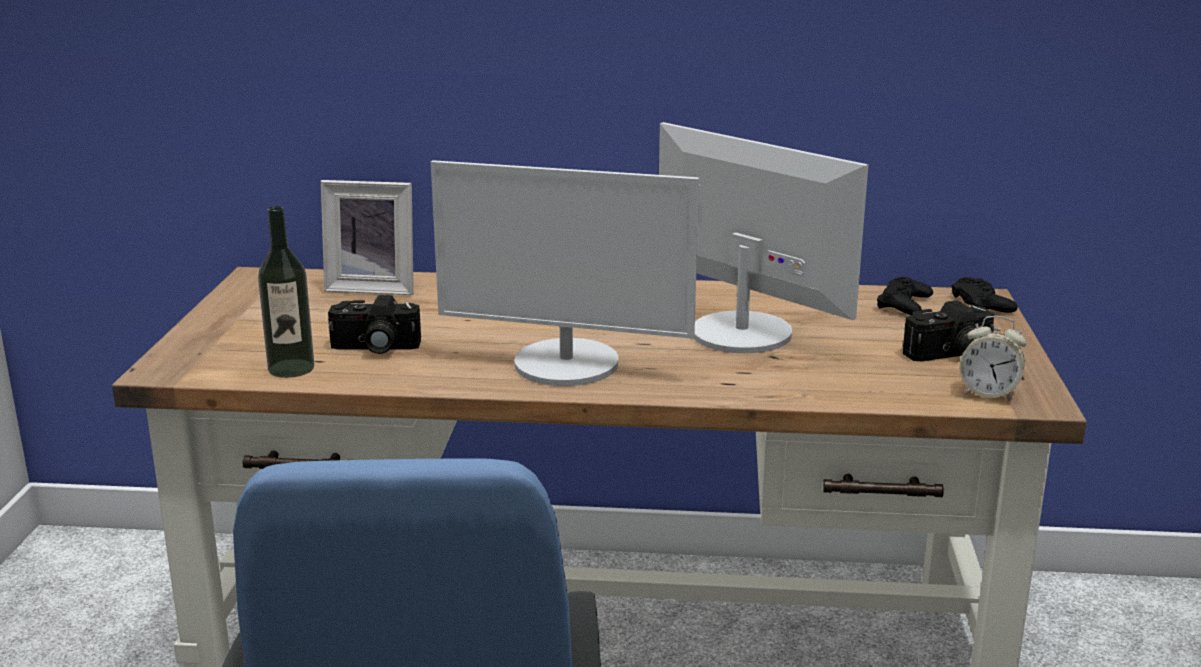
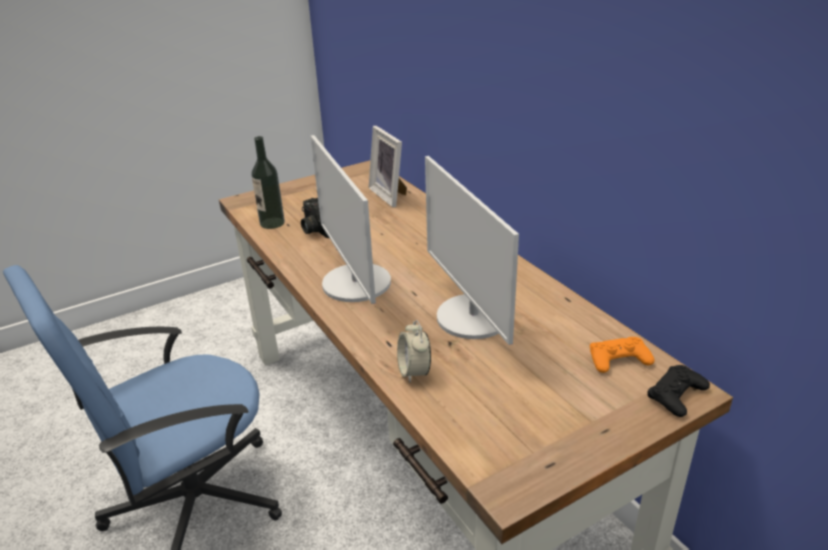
camera: 55 degrees right, 10 degrees up
(742, 333) = (472, 317): monitor -> monitor turned 150 degrees clockwise
(904, 304) = (618, 359): black game controller -> orange game controller
(952, 355) = (547, 415): camera -> none
(988, 393) = (495, 458): alarm clock -> alarm clock (414, 371)

